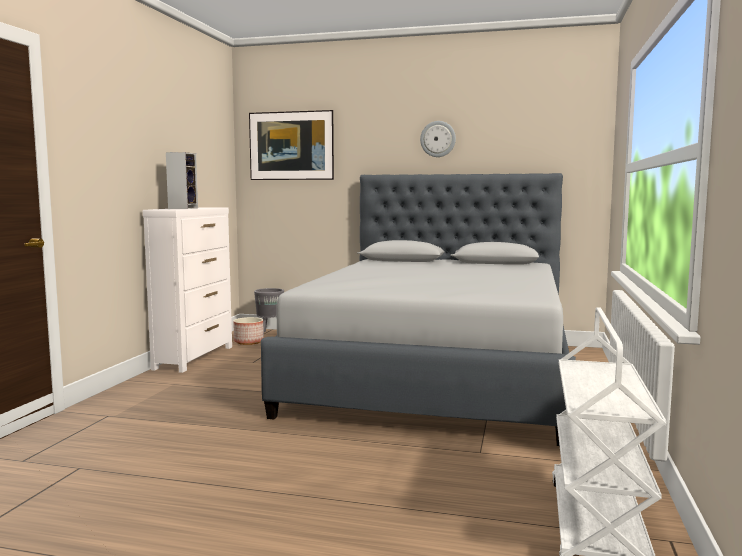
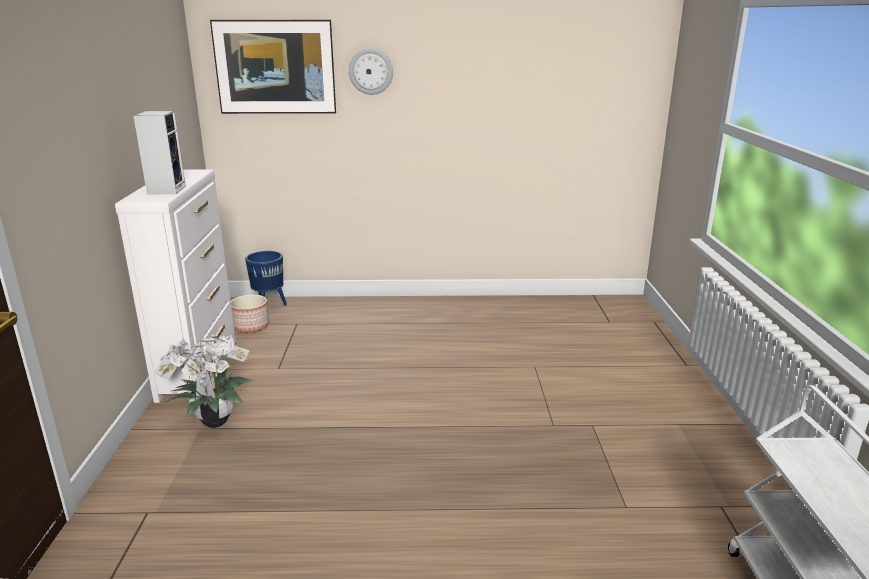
camera: 15 degrees left, 15 degrees up
(184, 382) = (212, 422): none -> potted plant
(269, 334) = (268, 307): grey planter -> blue planter
(437, 375) = (505, 366): grey bed -> none
(438, 139) = (470, 62): wall clock -> wall clock (371, 71)

